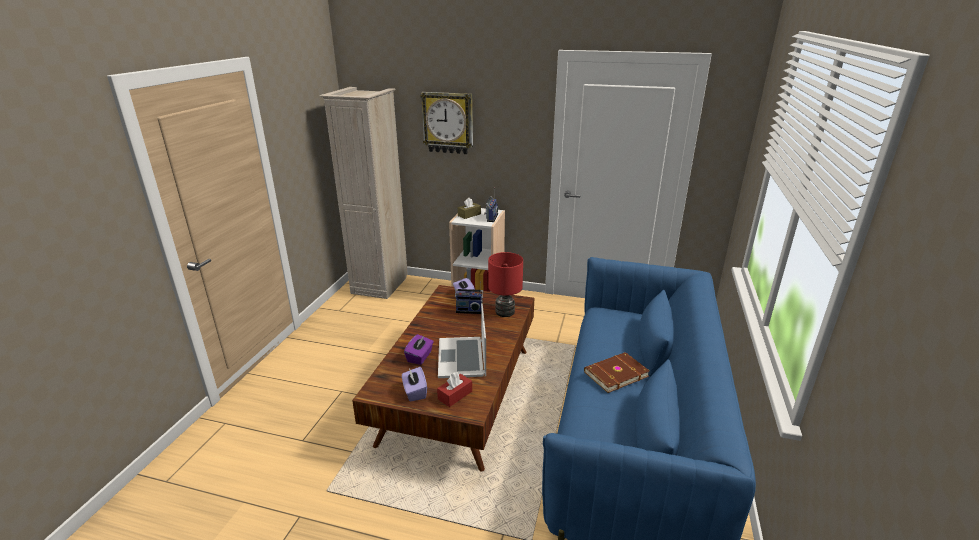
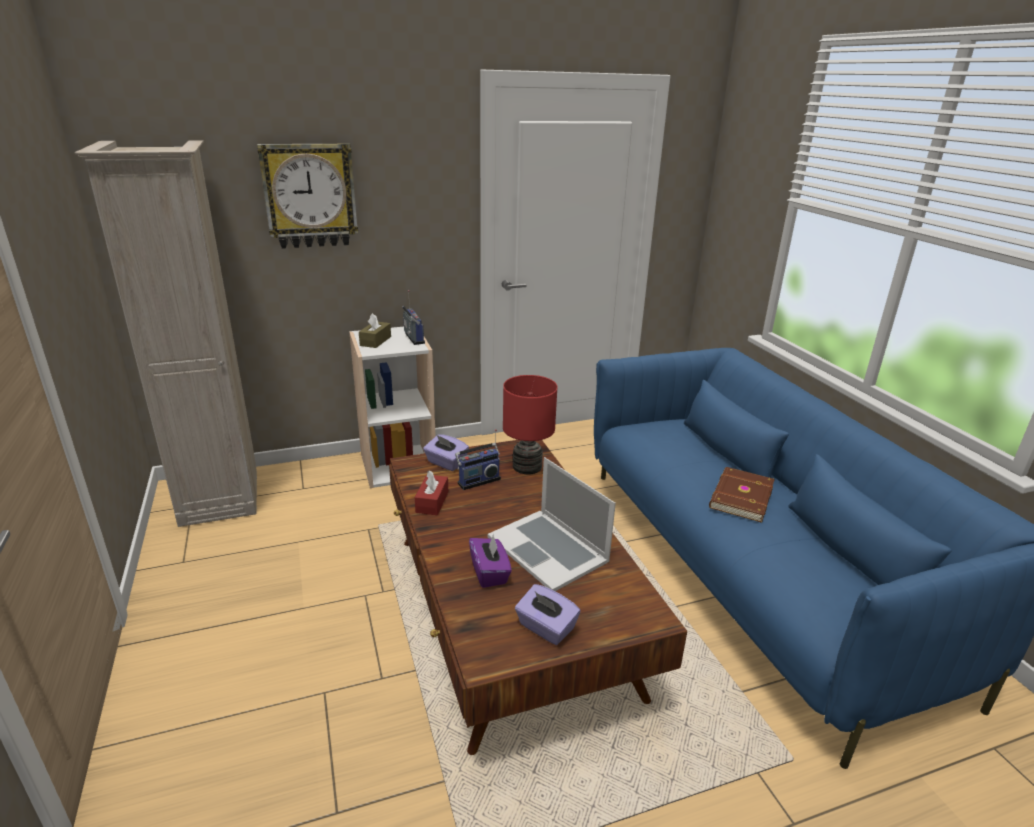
camera: 35 degrees left, 0 degrees up
(455, 395) = (604, 606): red tissue box -> red tissue box (432, 502)

